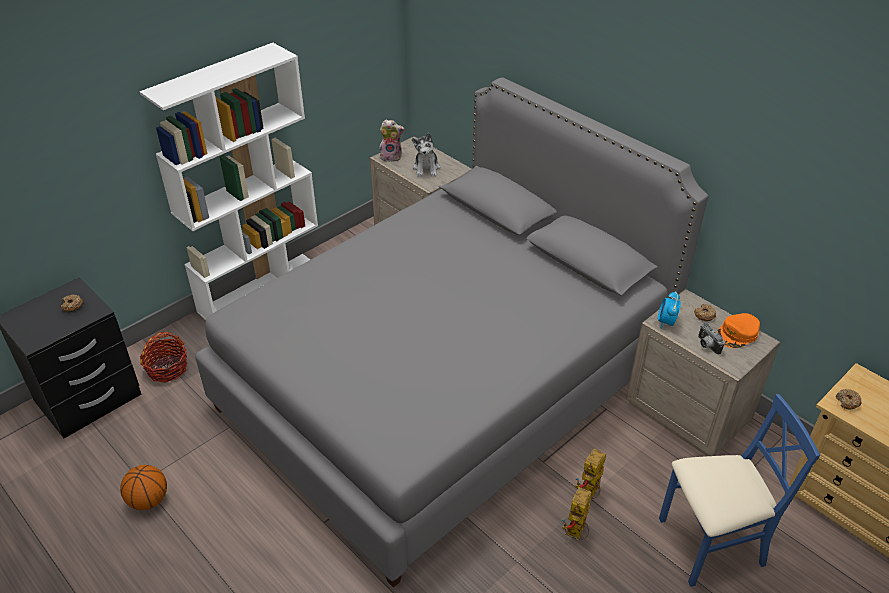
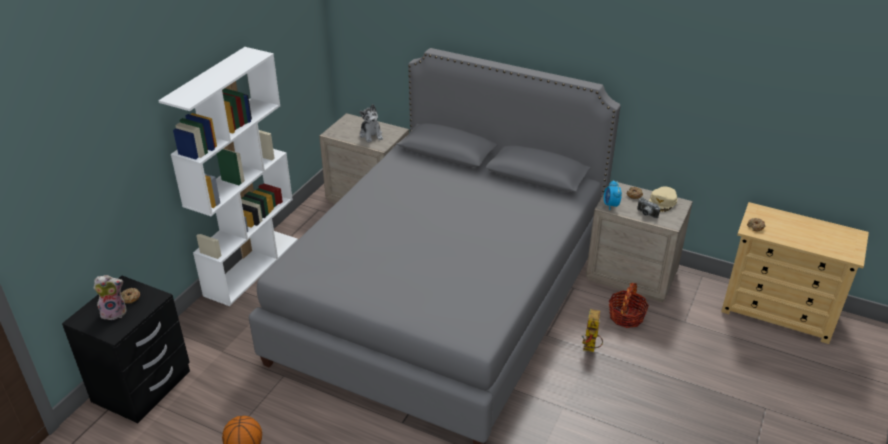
camera: 20 degrees left, 5 degrees down
(167, 369) = (202, 346): basket -> basket (626, 316)
(391, 157) = (337, 131): plush toy -> plush toy (115, 312)
(575, 534) = (595, 377): toy robot -> none
(710, 544) = (689, 357): blue chair -> none
(737, 334) = (662, 202): orange cap -> beige cap

